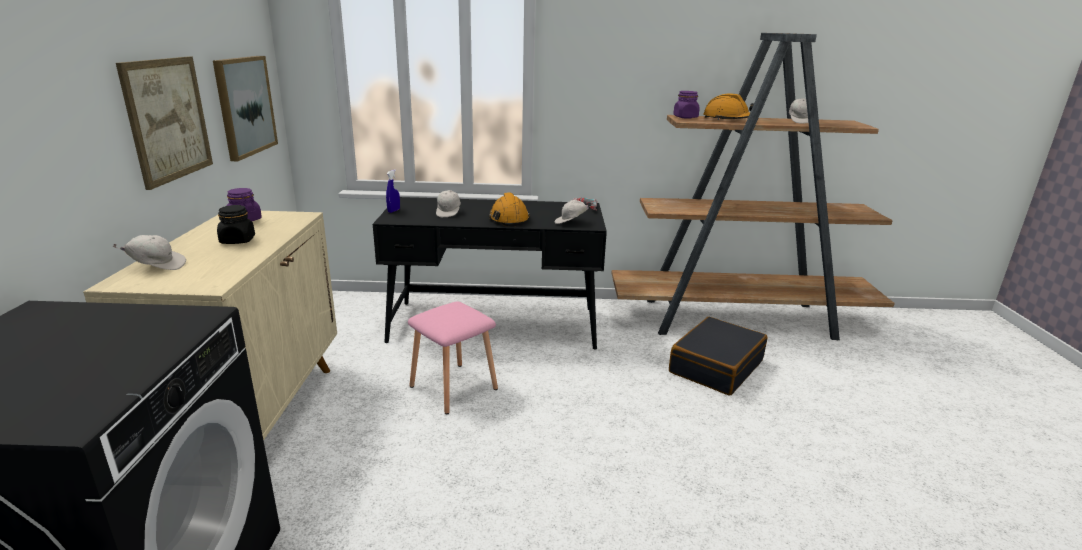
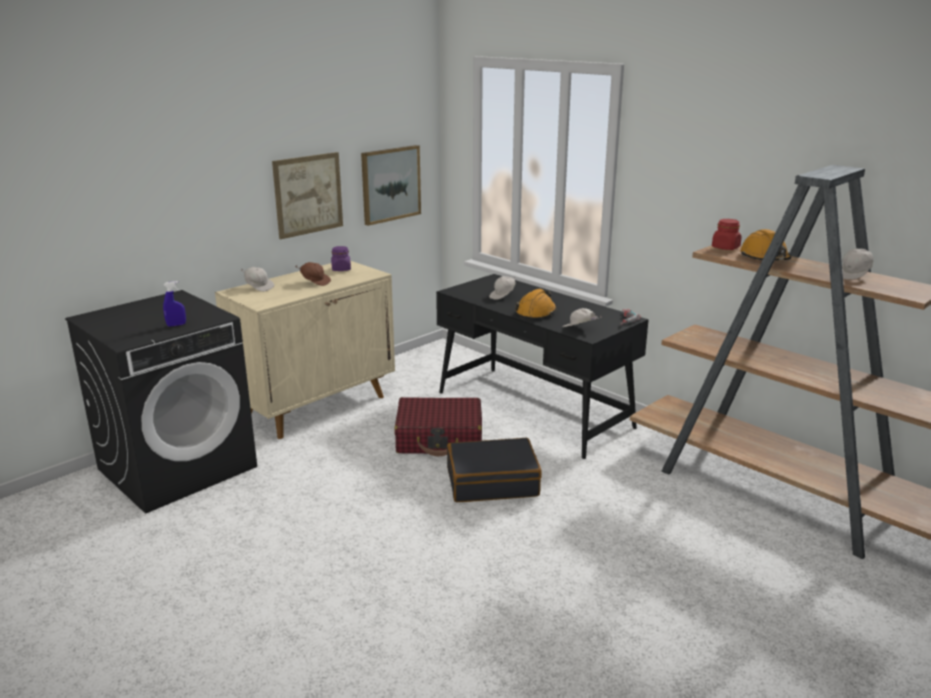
camera: 45 degrees right, 0 degrees up
(237, 240) = (315, 282): black jar -> brown cap
(393, 211) = (468, 285): blue spray bottle -> blue spray bottle (176, 325)
(454, 387) = (440, 438): pink stool -> red suitcase
(685, 117) = (725, 247): purple jar -> red jar
(715, 366) = (667, 516): black suitcase -> black suitcase (492, 482)

